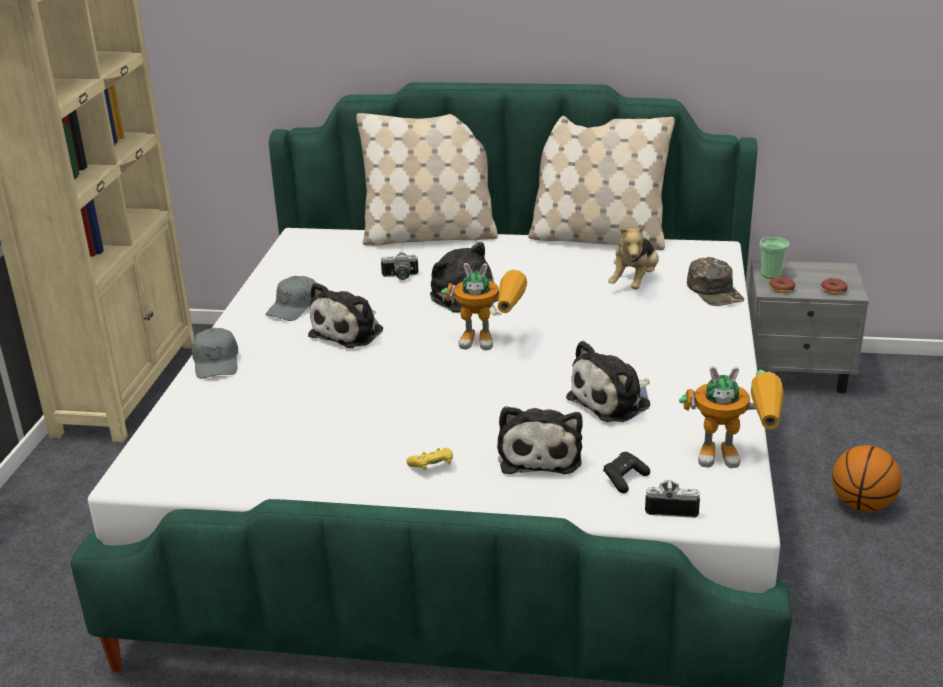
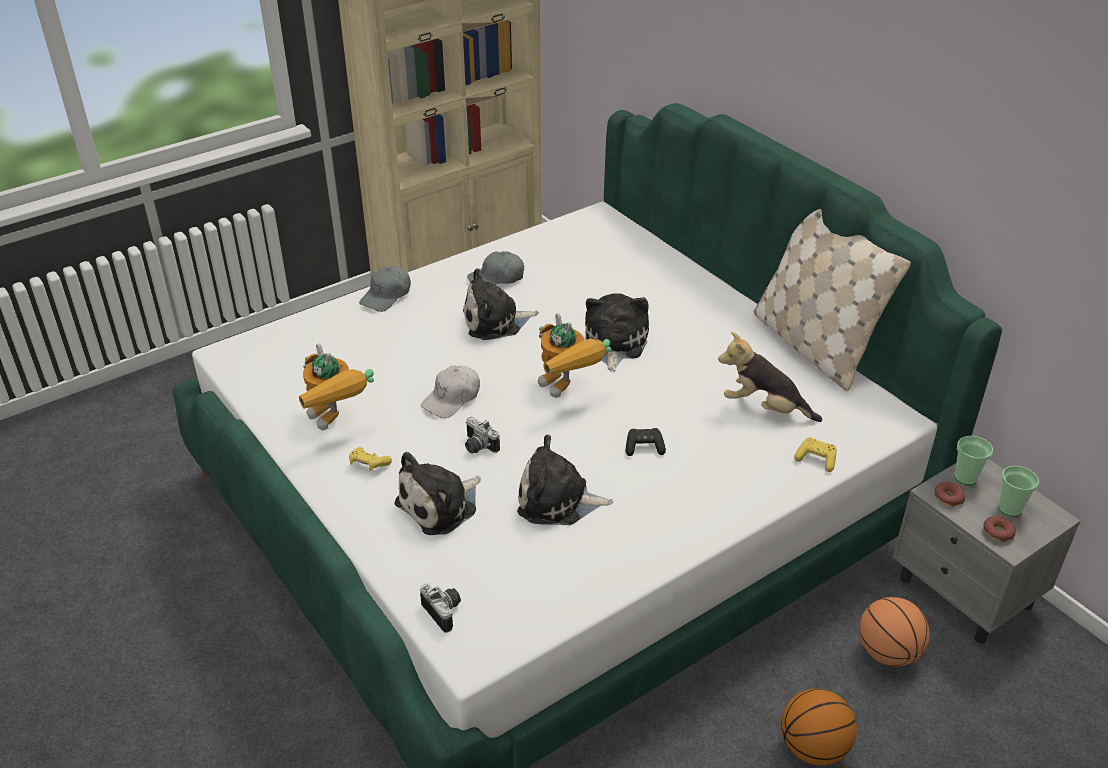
camera: 45 degrees right, 10 degrees up
(400, 277) = (603, 293): camera -> camera (477, 446)
(413, 392) = (452, 398): none -> white cap
(429, 236) = (686, 266): beige pillow -> none
(624, 479) = (455, 567): black game controller -> black game controller (644, 448)
(634, 282) = (764, 408): plush toy -> plush toy turned 45 degrees clockwise
(715, 291) = (816, 460): green cap -> yellow game controller
(735, 455) = (556, 610): toy robot -> toy robot (337, 423)
(813, 429) = (887, 653): none -> basketball
(817, 276) = (1009, 508): none -> cup

